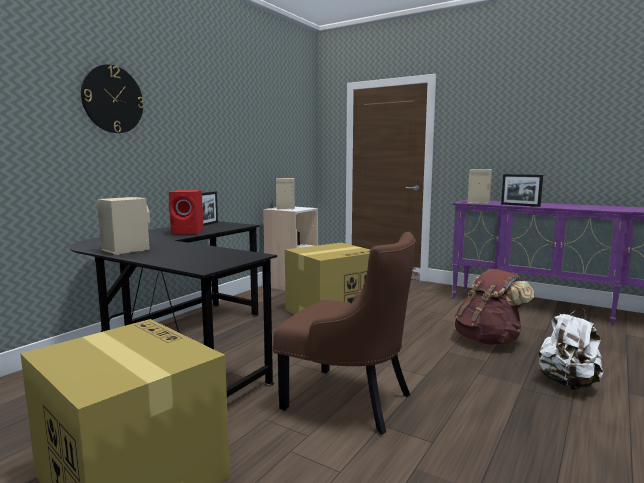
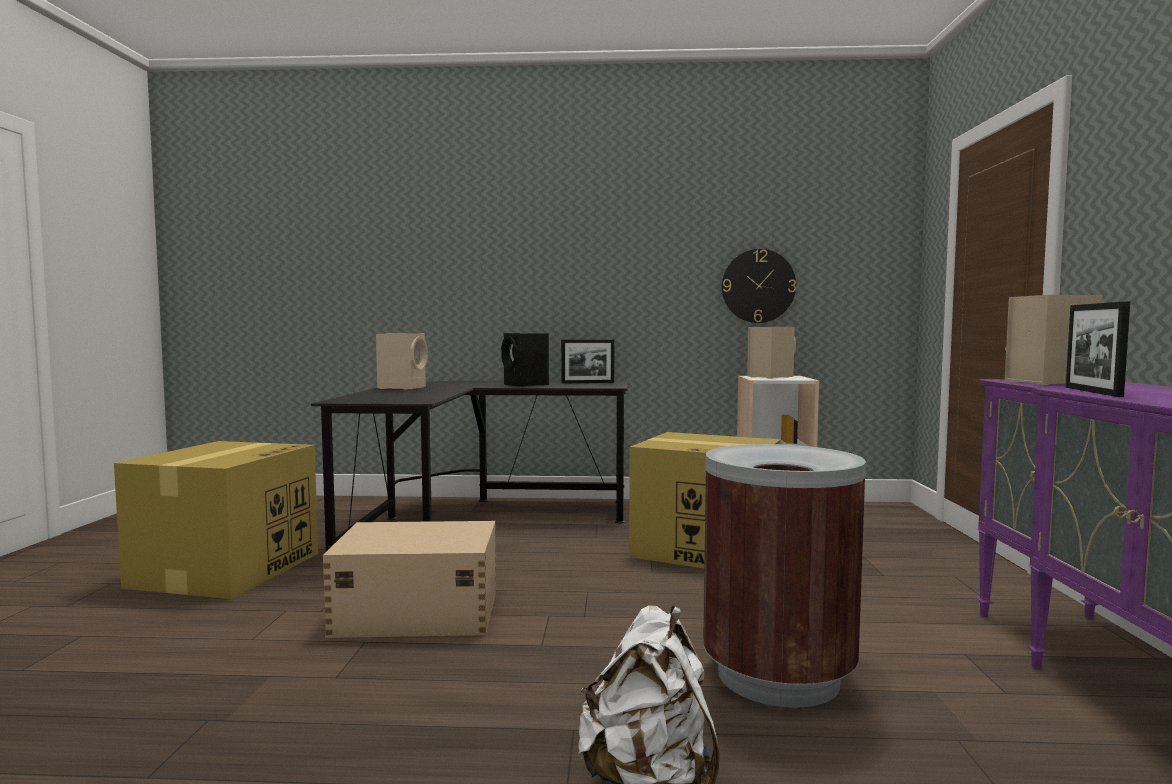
camera: 60 degrees right, 5 degrees down
(112, 99) = (494, 232): wall clock -> wall clock (758, 286)
(189, 232) = (526, 385): red speaker -> black speaker
(346, 400) = (416, 612): brown chair -> beige storage box
(488, 340) = (778, 676): brown backpack -> brown trash can

